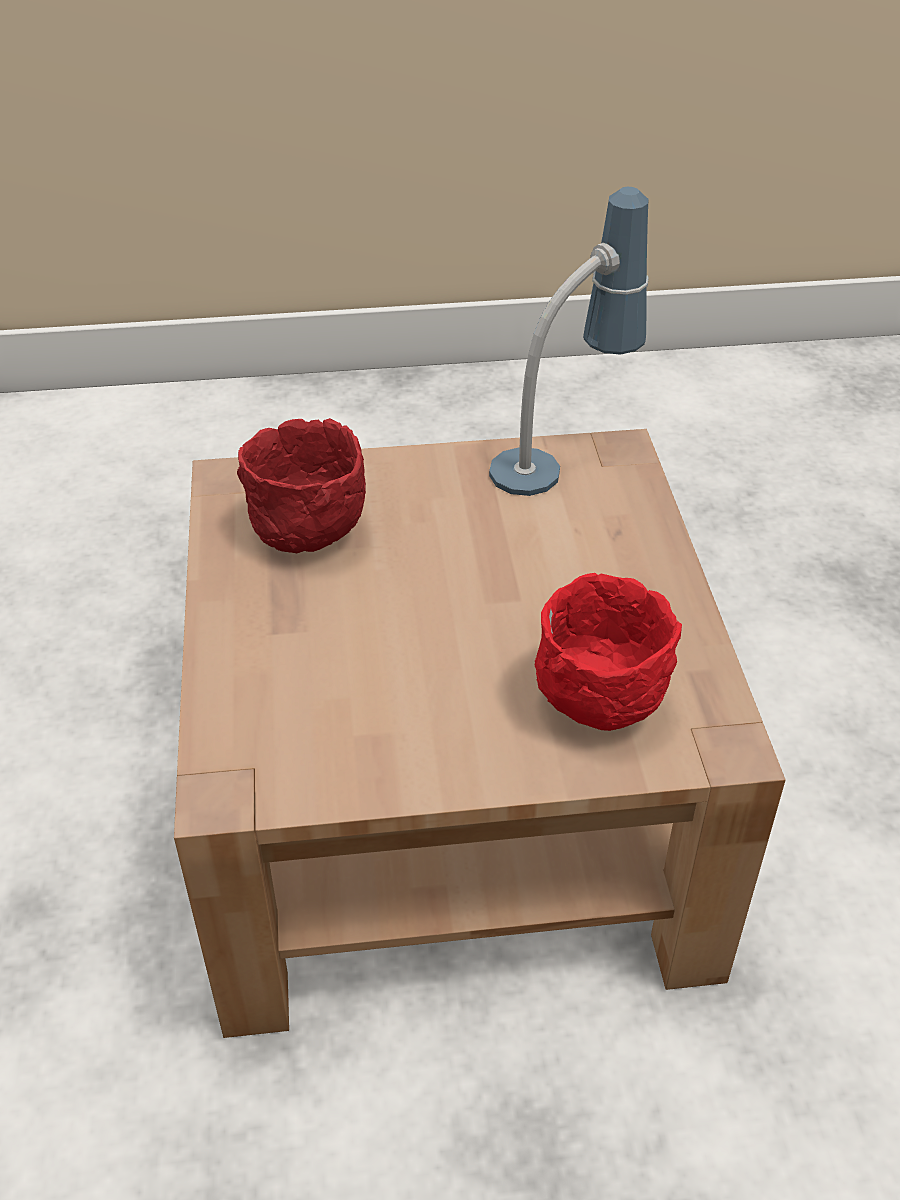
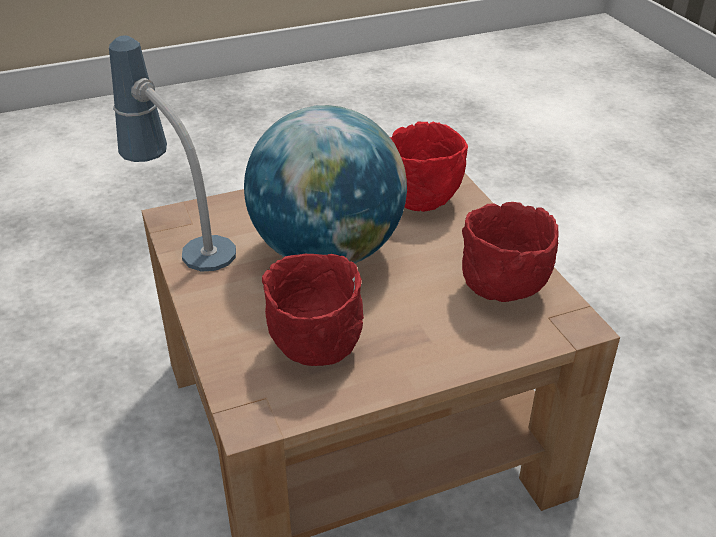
camera: 105 degrees left, 5 degrees down
(331, 735) = (503, 291): none -> red bowl
(492, 575) = (328, 252): none -> globe

